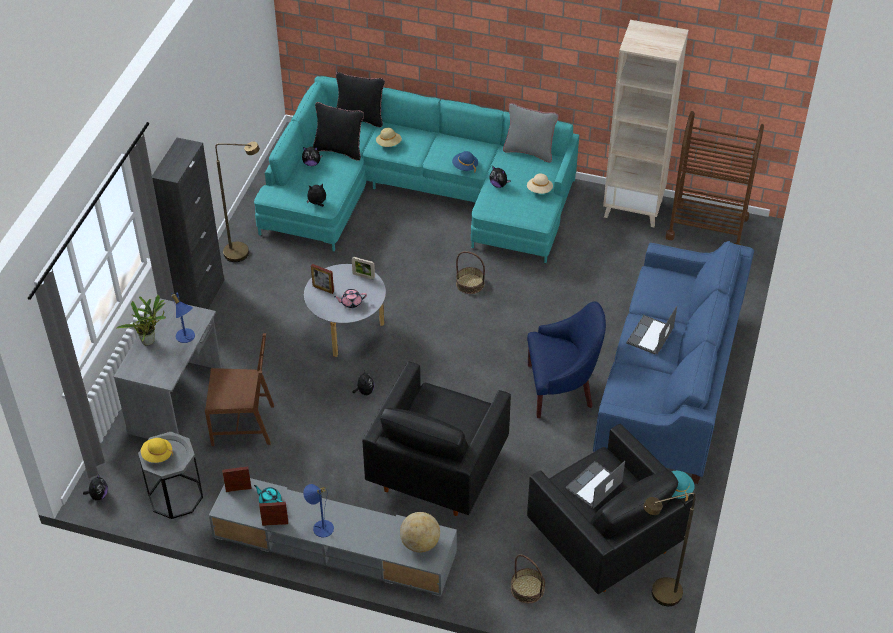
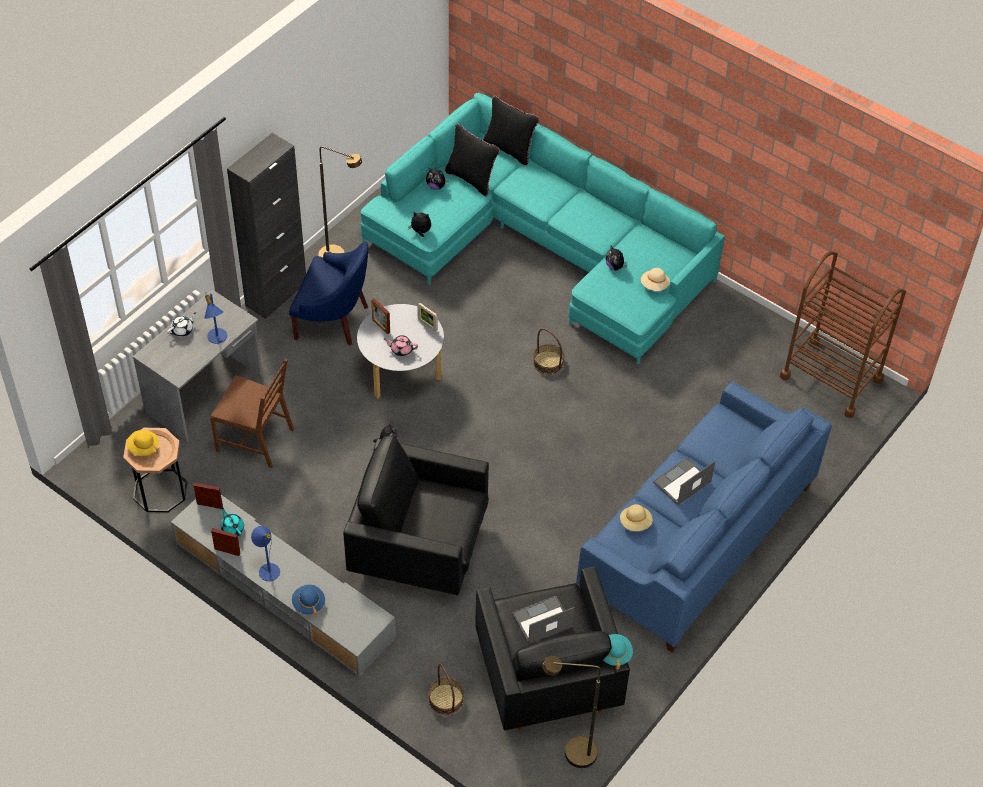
camera: 20 degrees right, 5 degrees up
(98, 495) = (91, 466): plush toy -> none
(150, 340) = (182, 330): potted plant -> white teapot
(175, 496) = (160, 490): grey side table -> brown side table
(389, 144) = (524, 187): beige hat -> beige hat (635, 523)
(420, 543) = (353, 619): globe -> none
(438, 468) = (419, 547): black armchair -> black armchair turned 60 degrees clockwise
(465, 166) = (590, 235): blue hat -> blue hat (308, 604)
(529, 151) = (666, 238): grey pillow -> none
(561, 388) = (584, 505): blue armchair -> blue armchair (334, 320)
(633, 208) = (763, 332): beige bookcase -> none

